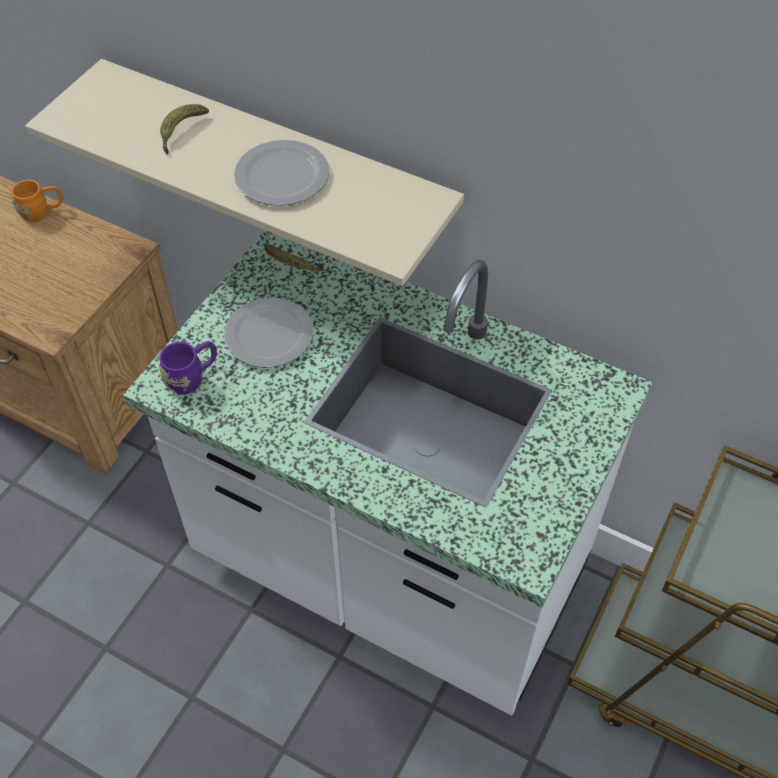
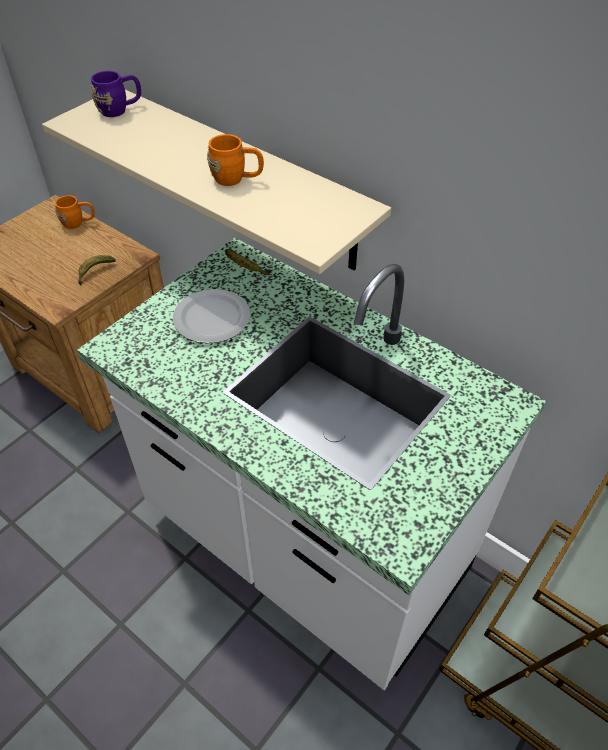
camera: 10 degrees right, 5 degrees down
(181, 132) = (163, 140): banana -> banana (95, 272)
(193, 378) = (138, 343): purple mug -> purple mug (120, 109)
(283, 177) = (236, 179): plate -> orange mug

